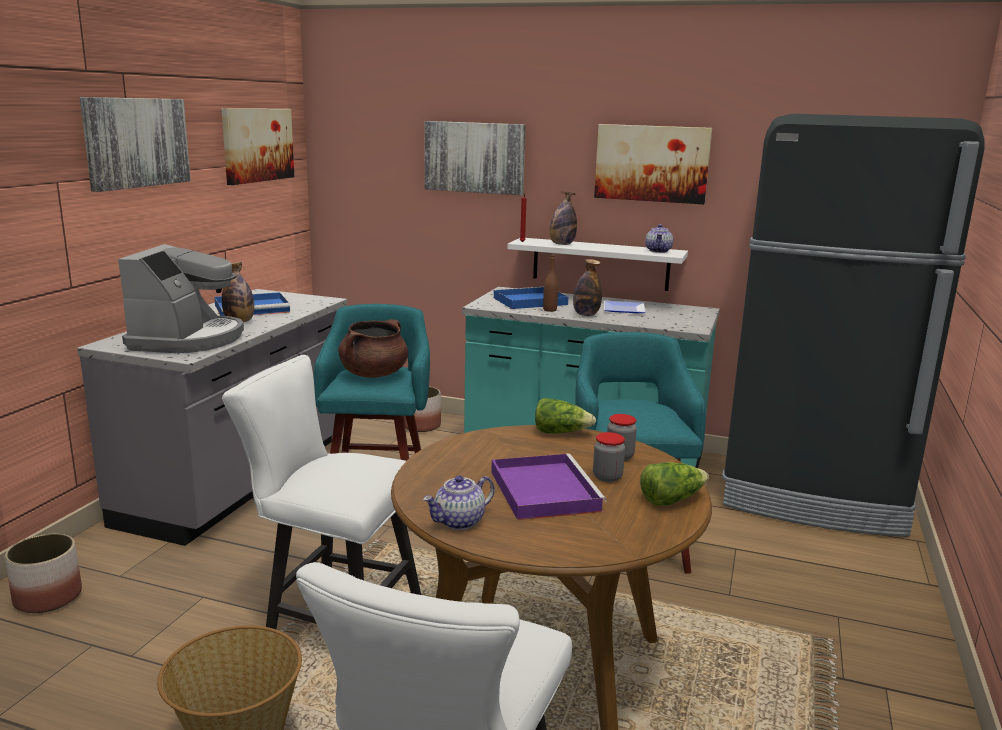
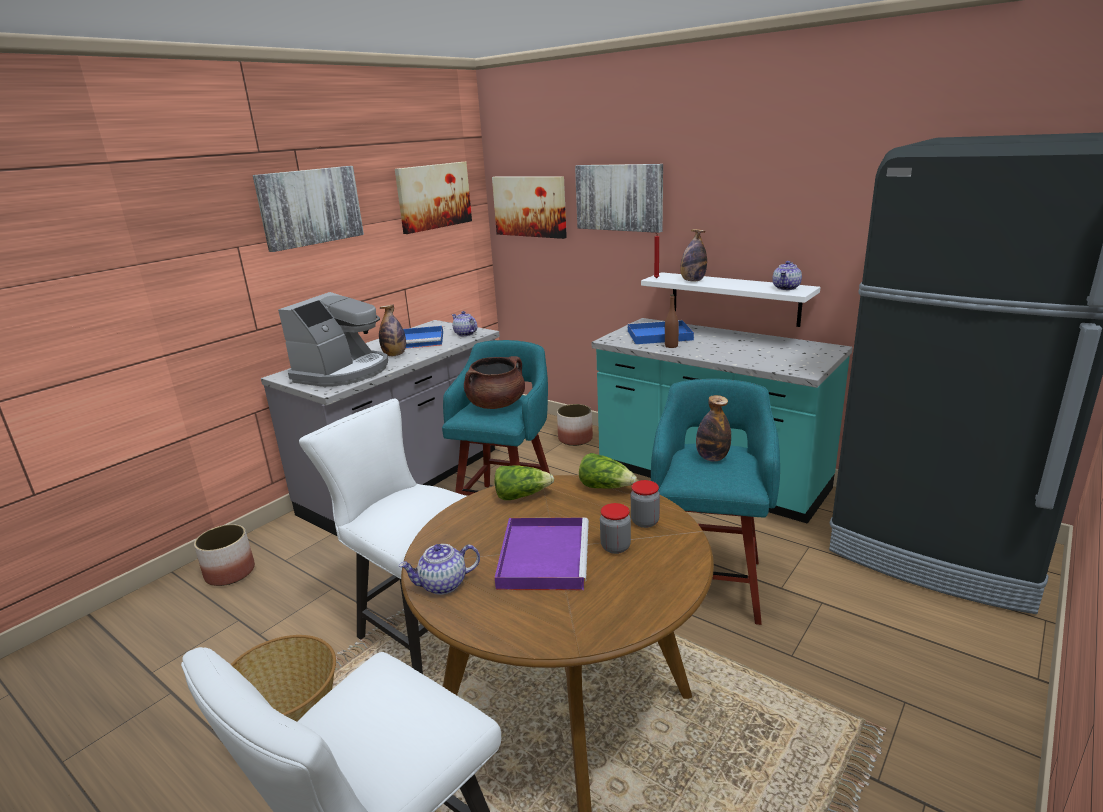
camera: 20 degrees right, 5 degrees up
(308, 301) = (465, 334): none -> teapot
(586, 315) = (703, 352): bottle -> bottle (712, 458)
(625, 309) = (748, 346): plate -> none
(651, 163) = (783, 198): picture -> picture (530, 206)
(671, 499) = (662, 583): lettuce -> lettuce (521, 495)

